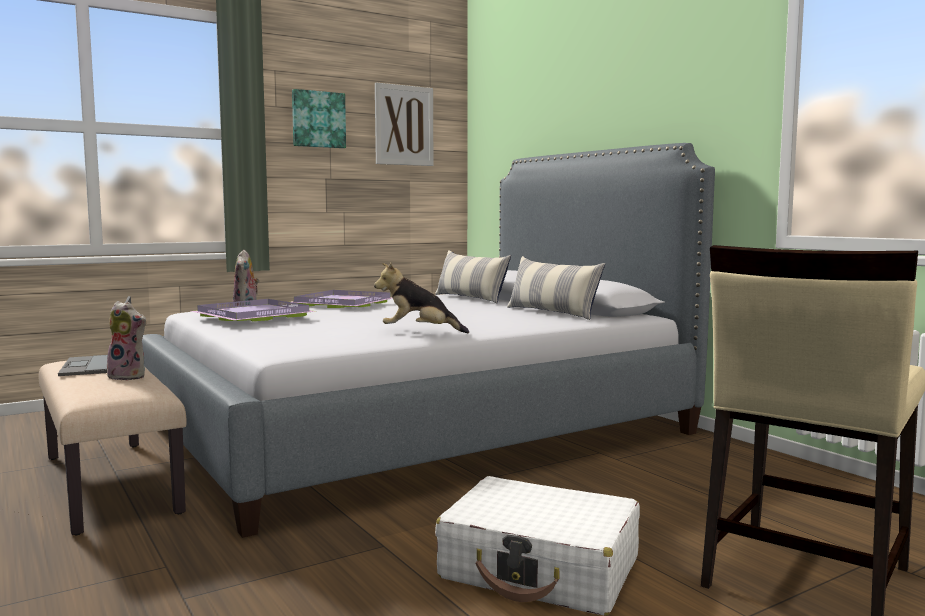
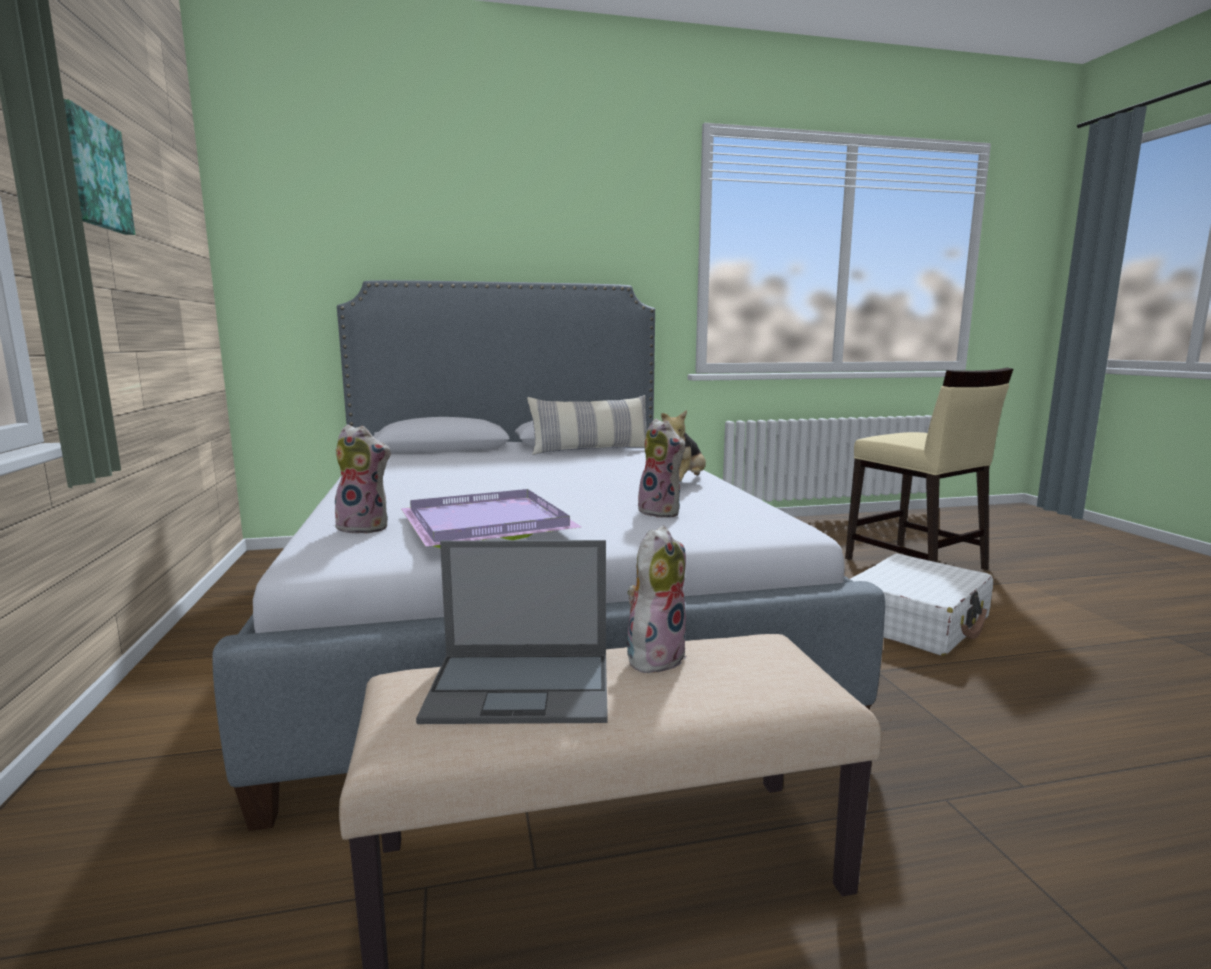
camera: 70 degrees left, 5 degrees up
(316, 334) = (662, 512): none -> plush toy
(345, 303) = (411, 488): purple tray -> none
(404, 125) = (167, 207): picture -> none
(470, 298) = (437, 456): pillow -> none

